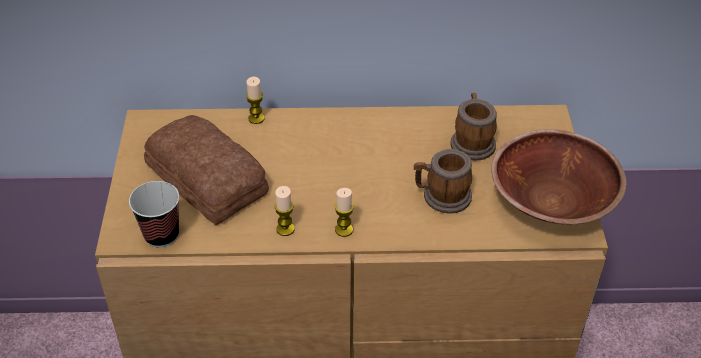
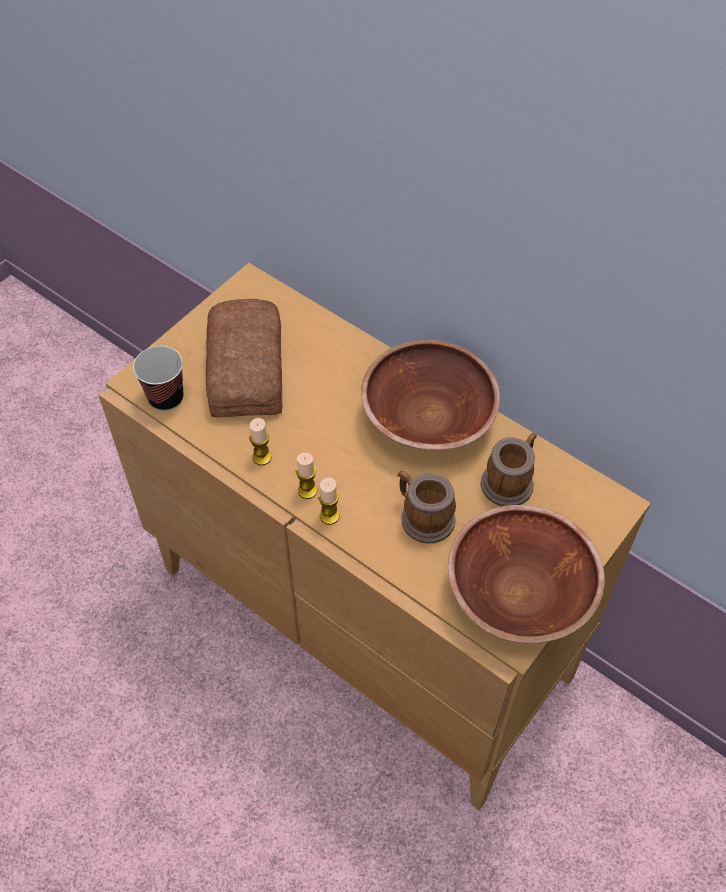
camera: 40 degrees right, 10 degrees up
(256, 118) = (342, 335): candle -> candle (329, 516)
(376, 136) = (427, 418): none -> brown bowl

